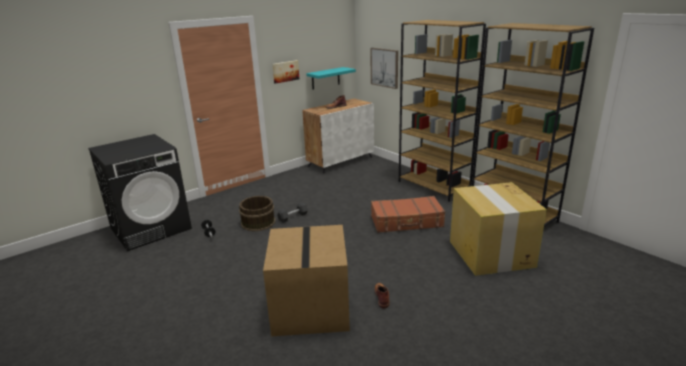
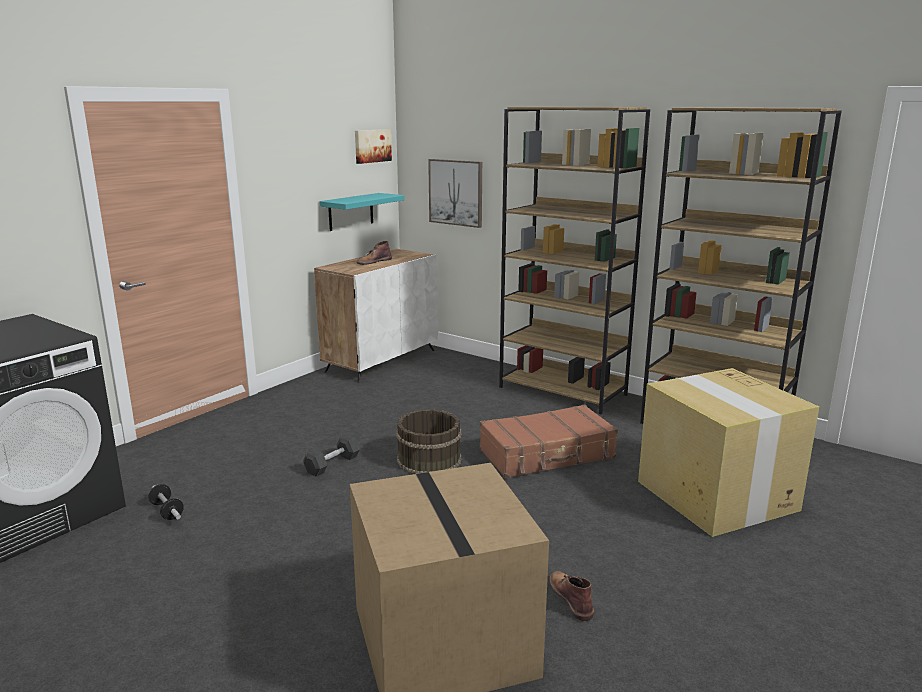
camera: 15 degrees left, 5 degrees down
(258, 222) = (265, 481): brown bucket -> brown bucket (428, 459)
(285, 71) = (284, 196): picture -> picture (372, 146)

